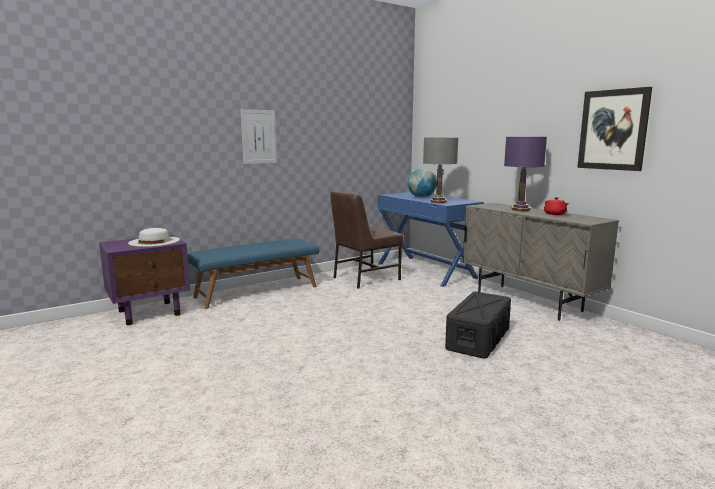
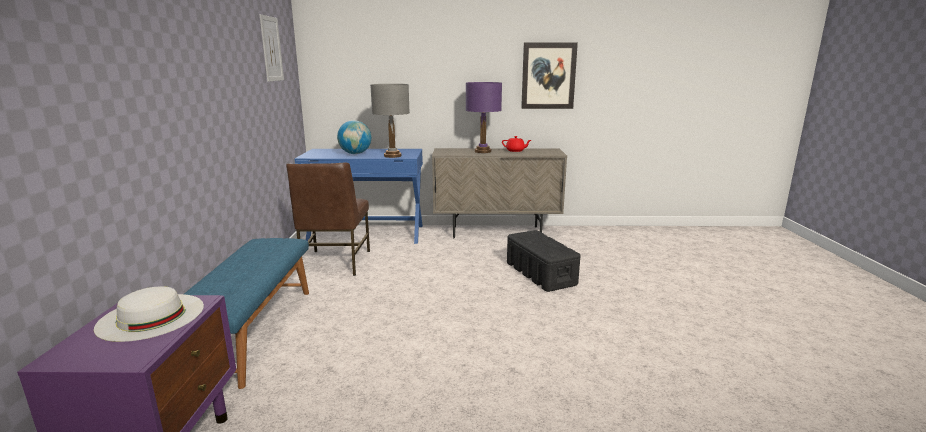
camera: 55 degrees left, 5 degrees up
(259, 137) = (191, 94): picture -> picture (271, 49)

